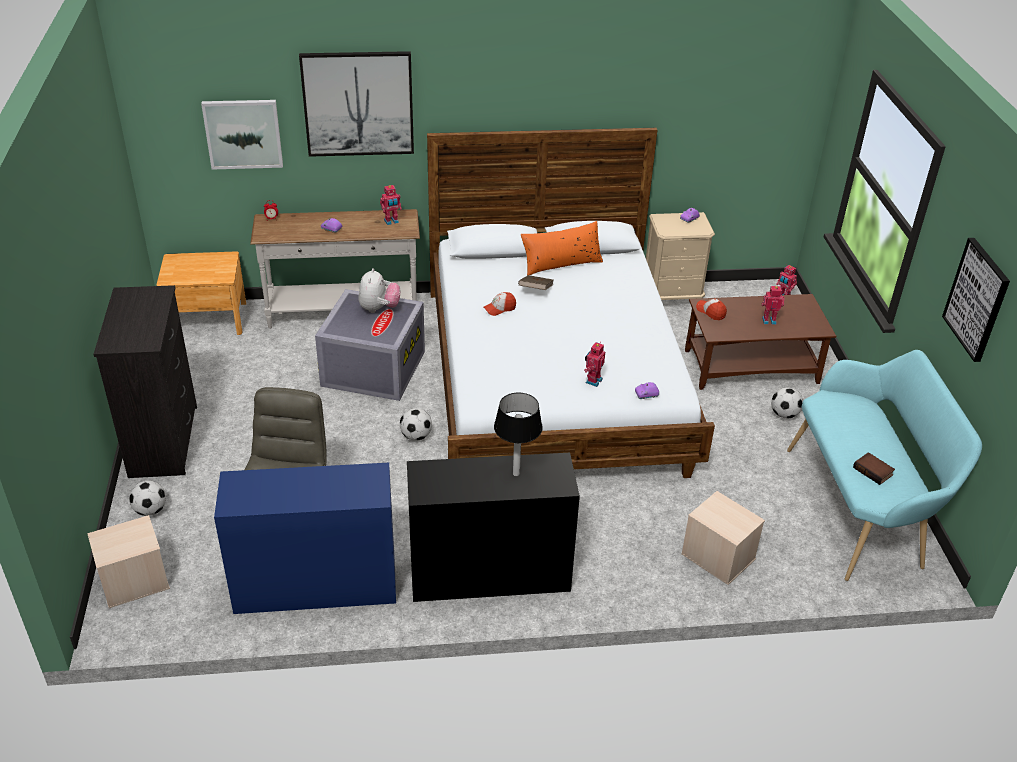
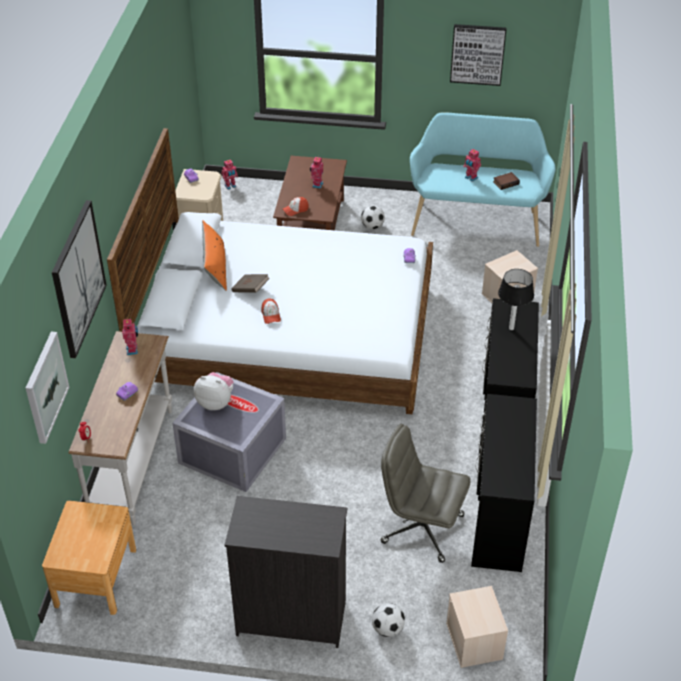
camera: 75 degrees left, 5 degrees up
(315, 585) = (499, 517): blue desk -> black desk
(416, 436) = (337, 434): football -> none
(592, 380) = (384, 282): toy robot -> toy robot (470, 178)

